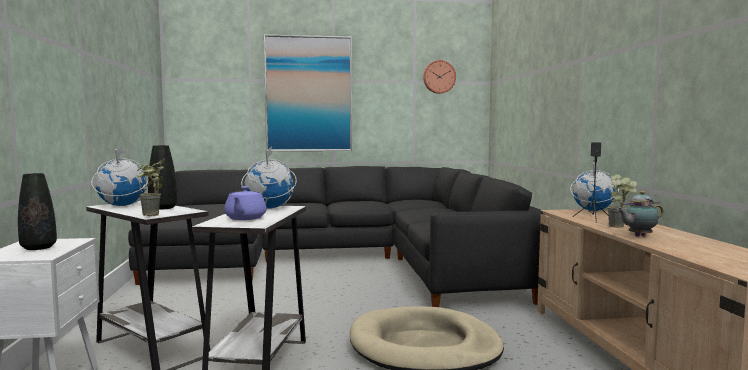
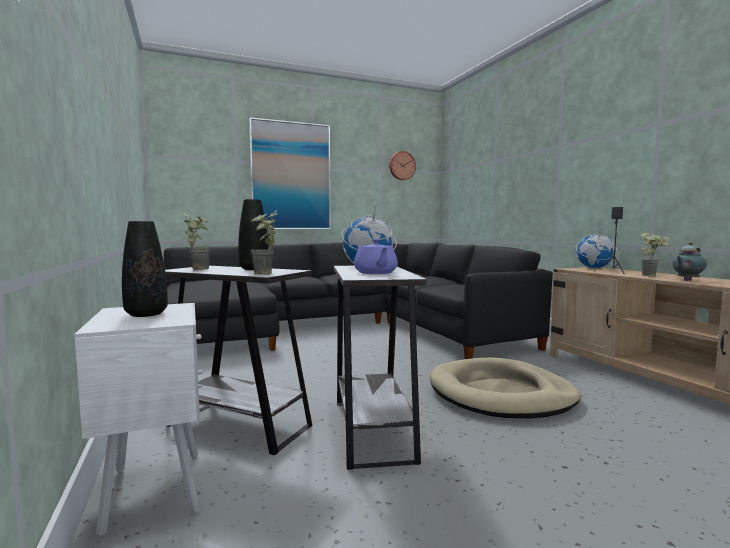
camera: 15 degrees left, 0 degrees up
(121, 206) = (199, 269): globe -> potted plant

